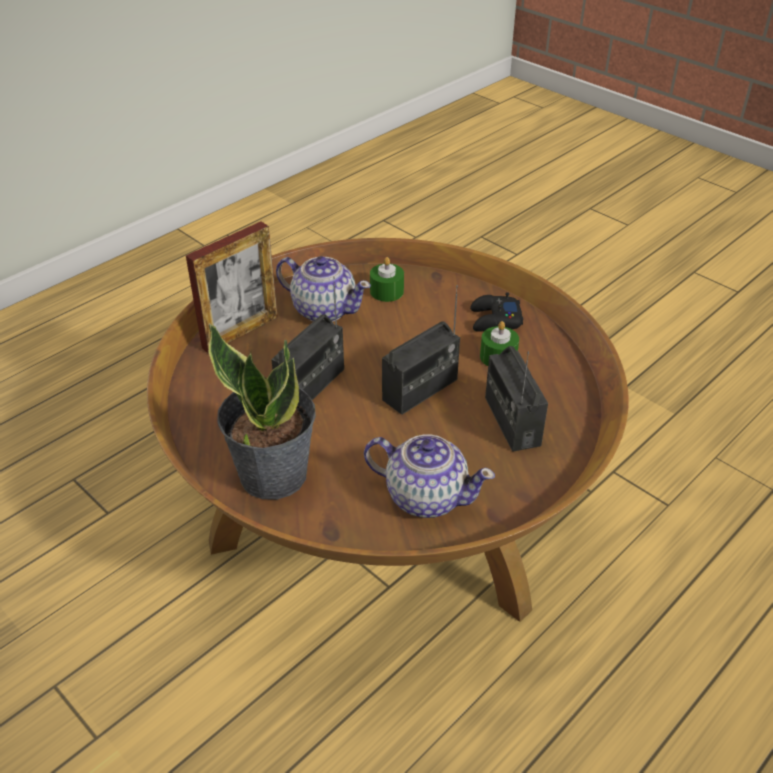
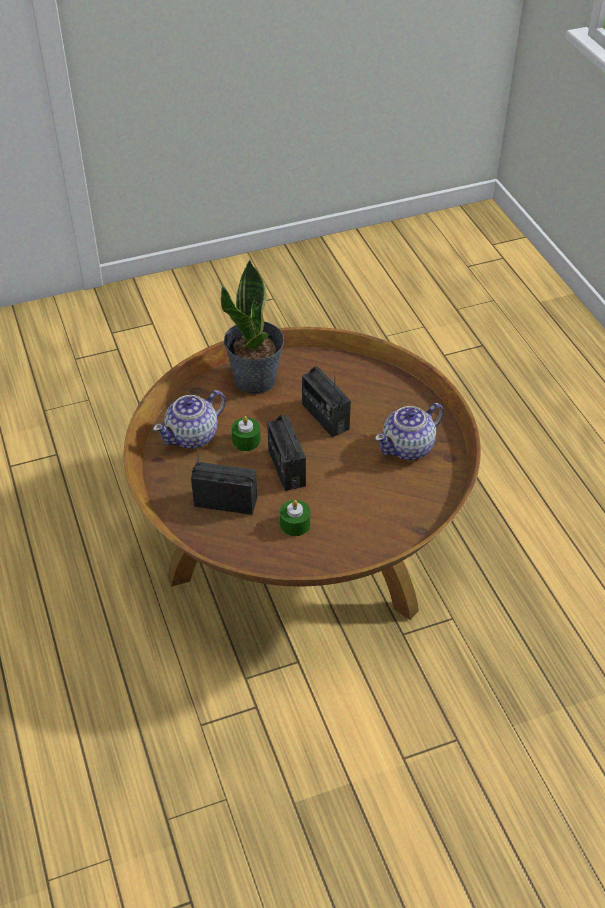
camera: 115 degrees right, 5 degrees up
(240, 332) = (404, 398): picture frame -> none
(387, 291) = (414, 491): green candle -> green candle (246, 440)
(495, 320) = (339, 542): black game controller -> none

